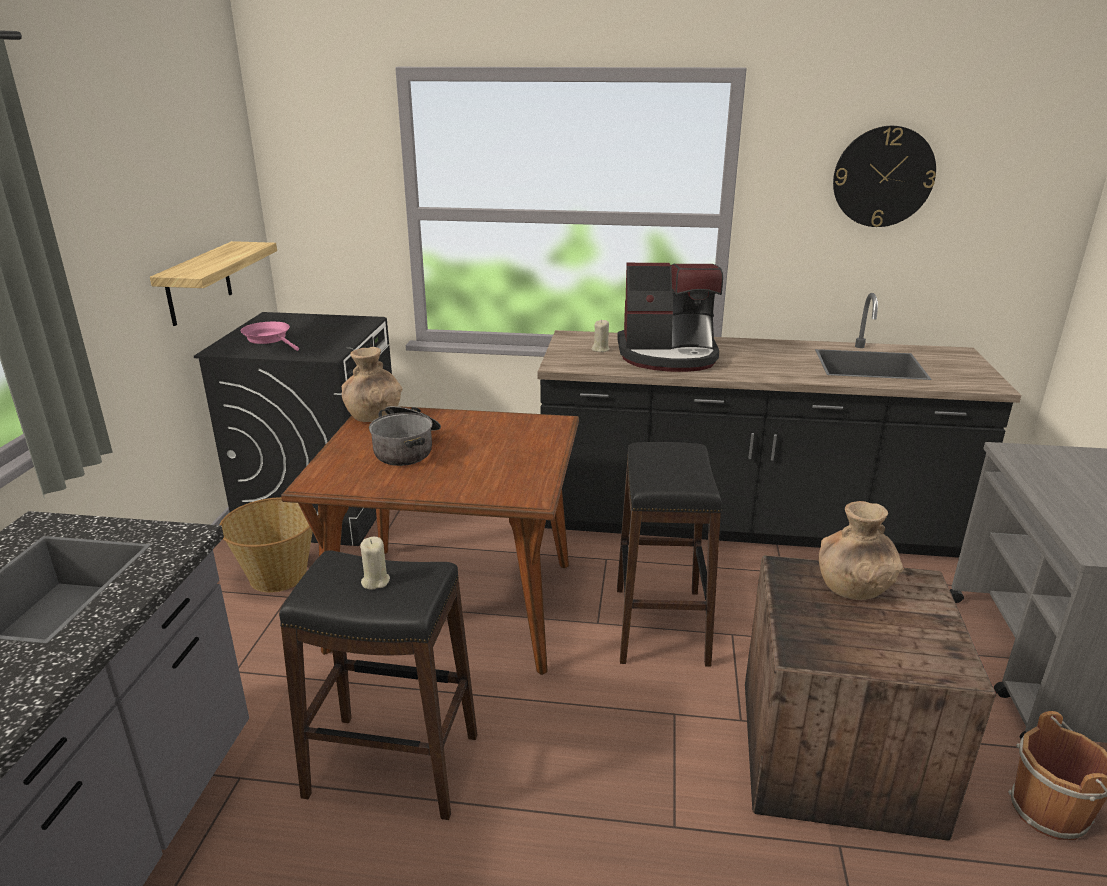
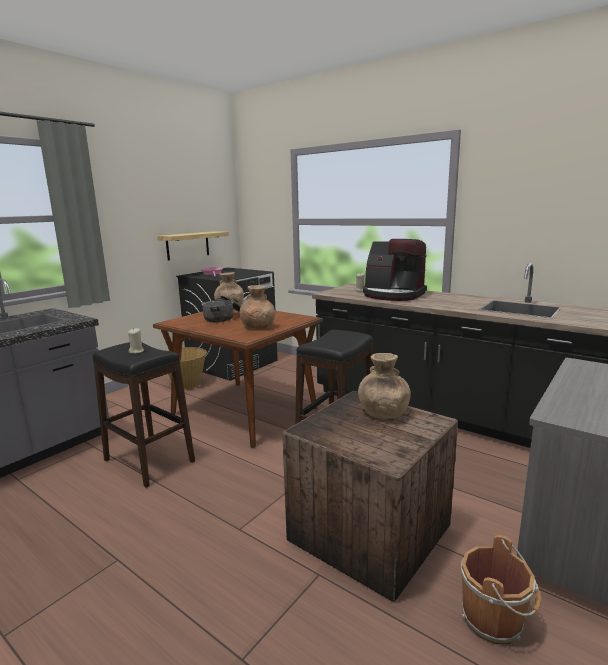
camera: 30 degrees right, 10 degrees down
(509, 462) = (258, 327): none -> brown vase
(883, 177) = (552, 190): wall clock -> none

